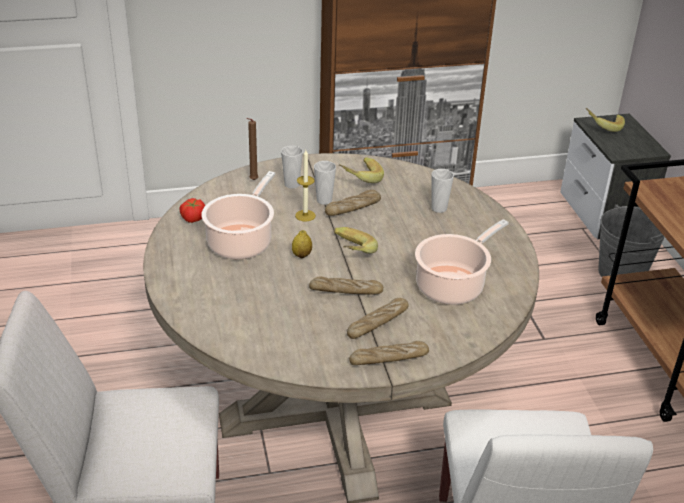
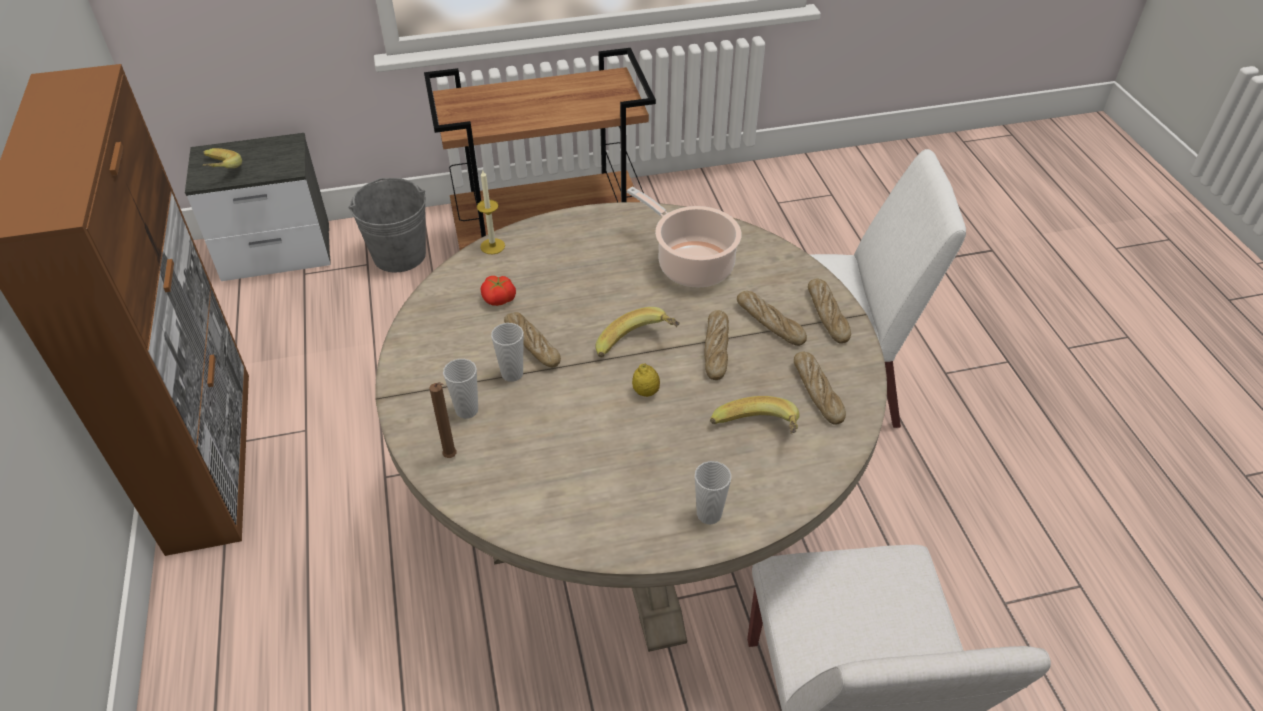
camera: 90 degrees left, 10 degrees up
(192, 218) = (558, 522): tomato -> tomato (499, 299)
(241, 241) = (618, 457): cooking pot -> none
(293, 341) = (817, 392): none -> bread
(305, 215) = (551, 392): candle -> candle (492, 246)
(359, 179) = (457, 339): banana -> banana (757, 434)
(439, 208) = (534, 268): cup -> cup (709, 514)

